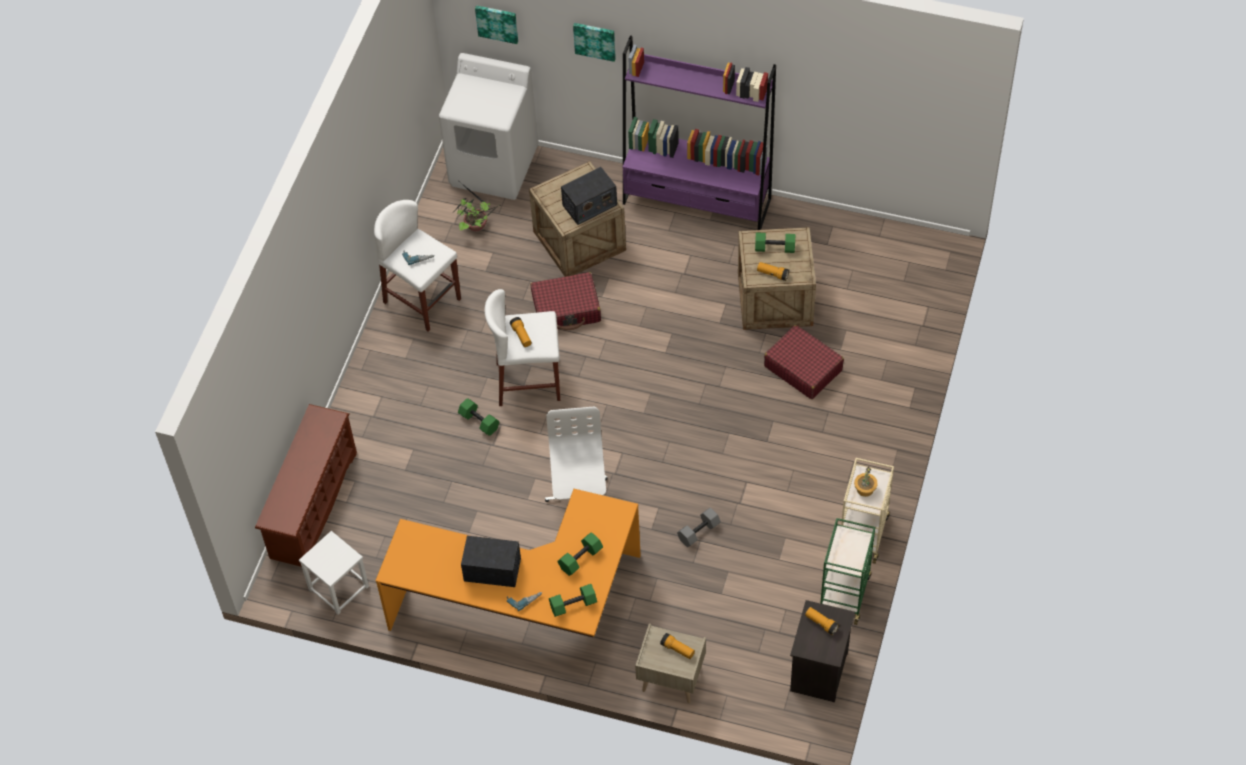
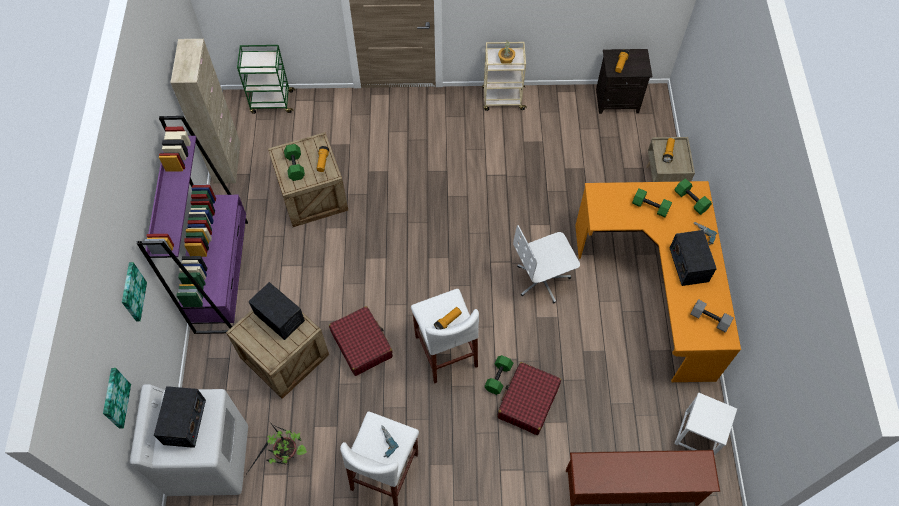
camera: 110 degrees left, 5 degrees up
(487, 98) = (184, 422): none -> radio
(698, 531) = (539, 194): grey dumbbell -> grey dumbbell (708, 319)
(803, 368) = (373, 163): red suitcase -> red suitcase (528, 402)
(844, 593) = (553, 100): green cart -> green cart (271, 102)
(850, 225) = (227, 163): none -> beige cabinet

